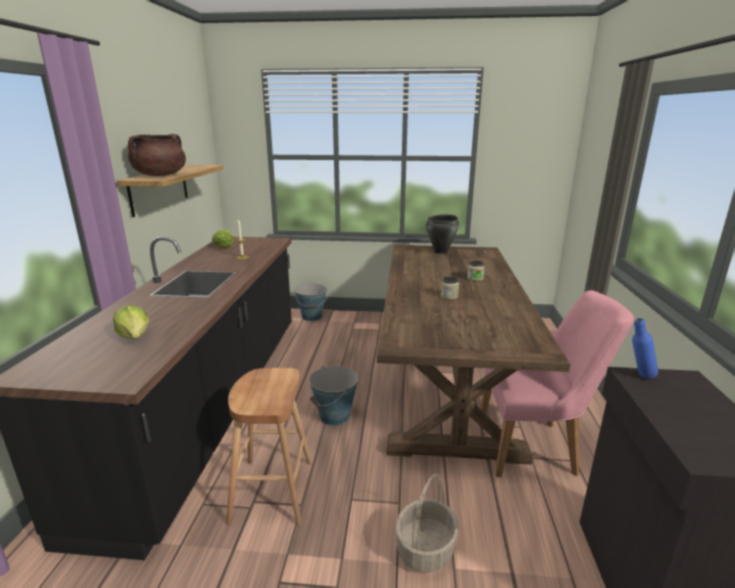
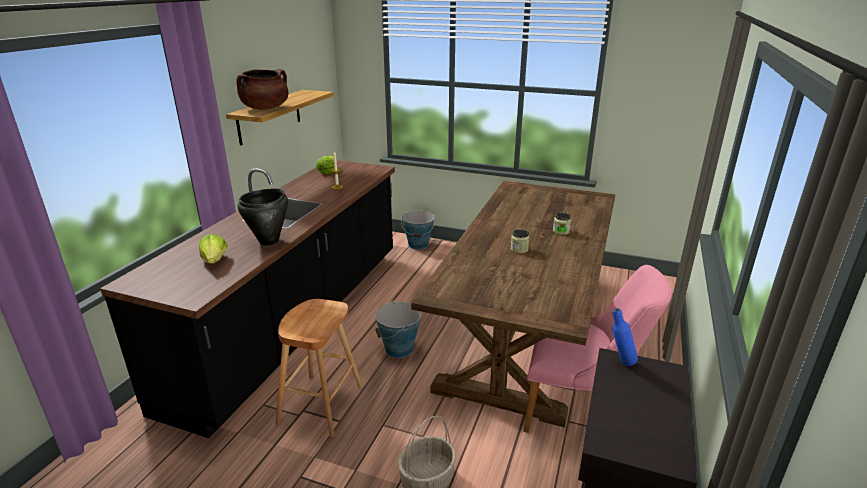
camera: 15 degrees right, 5 degrees up
(441, 251) = (547, 194): black cooking pot -> black cooking pot (269, 241)

